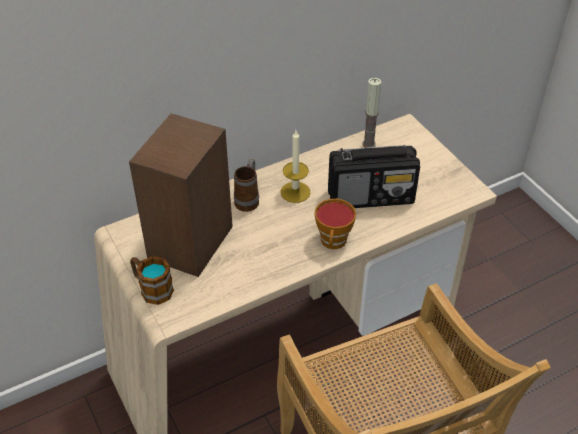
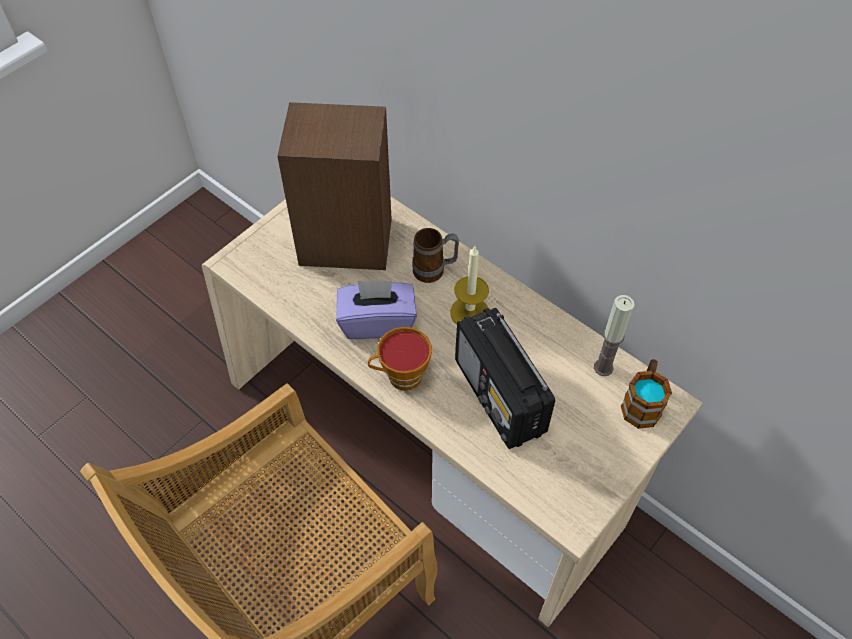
camera: 70 degrees right, 10 degrees up
(152, 288) = (269, 233): mug -> mug (642, 403)
(278, 243) = (377, 322): none -> purple tissue box

